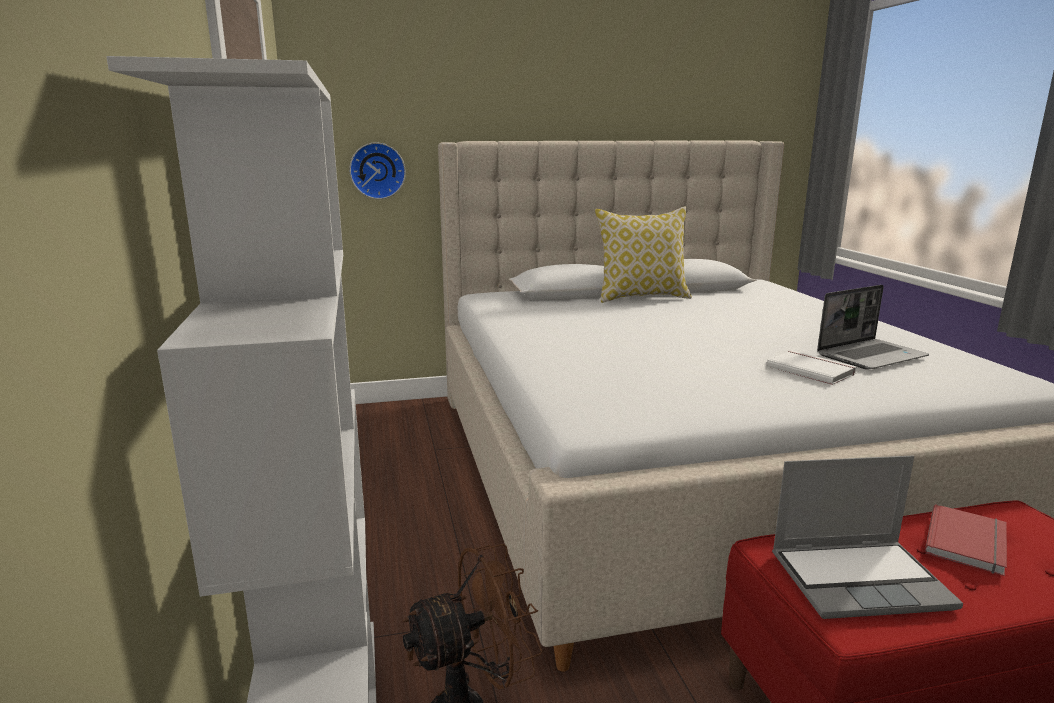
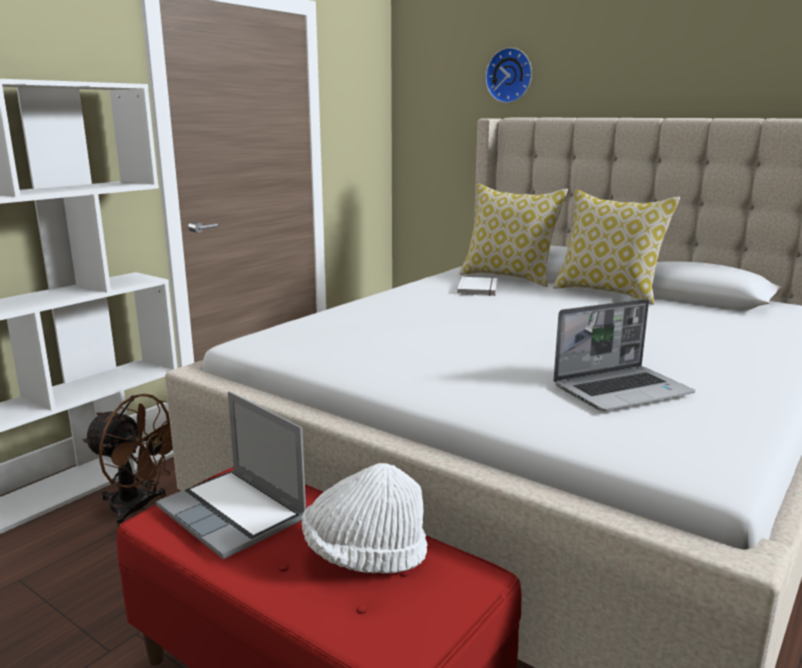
camera: 50 degrees right, 0 degrees up
(377, 170) = (448, 143): wall clock -> wall clock (510, 75)
(545, 302) = (509, 277): none -> pillow
(811, 369) = (512, 375): white book -> white book (479, 288)
(871, 356) = (622, 390): laptop -> laptop turned 45 degrees counterclockwise
(969, 542) = (365, 554): red book -> white hat

